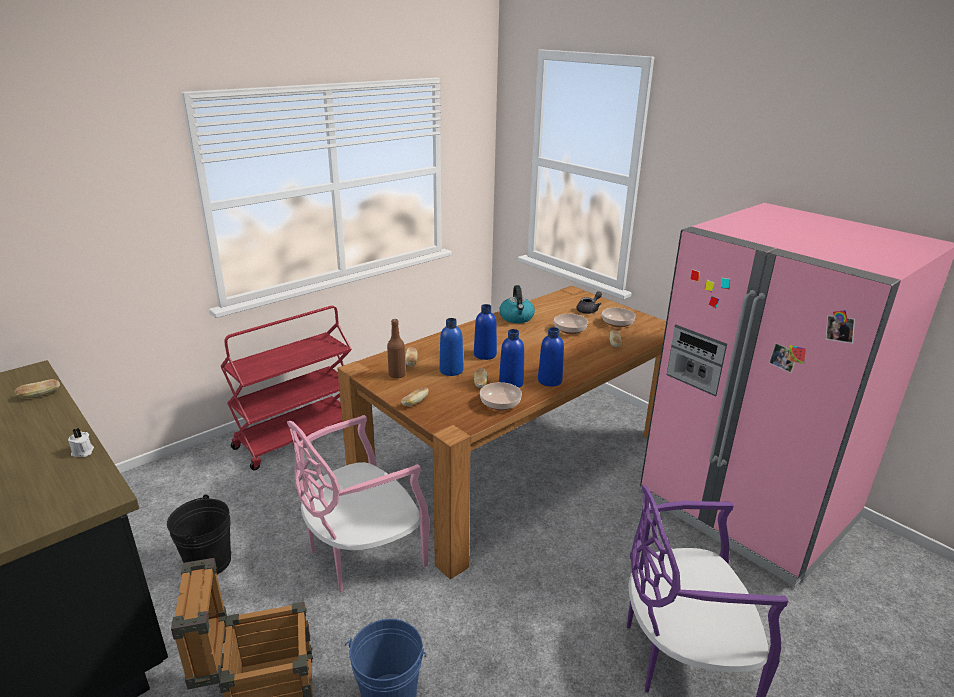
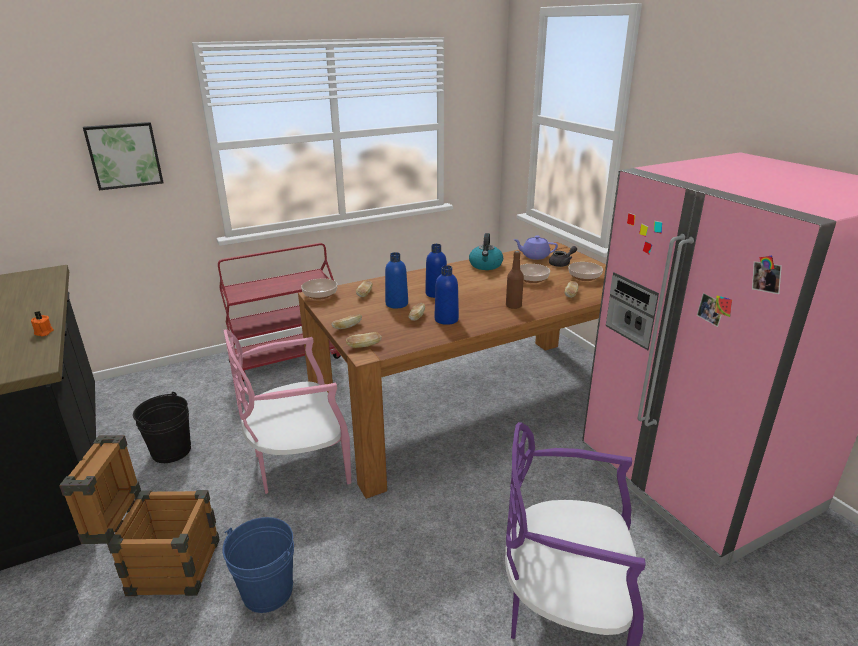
camera: 15 degrees right, 0 degrees up
(40, 395) = (43, 289): bread -> bread (364, 346)
(83, 452) = (43, 332): white candle -> orange candle
(105, 224) = (124, 155): none -> picture
(397, 375) = (345, 303): brown bottle -> brown bottle (513, 306)
(500, 404) = (424, 336): bowl -> bowl (319, 295)
(549, 381) = (485, 321): blue bottle -> none
(559, 303) = (534, 256): none -> purple teapot

